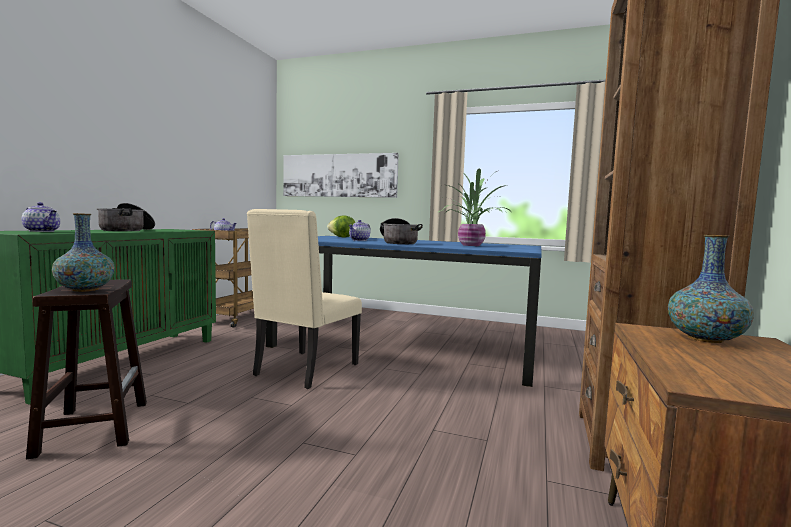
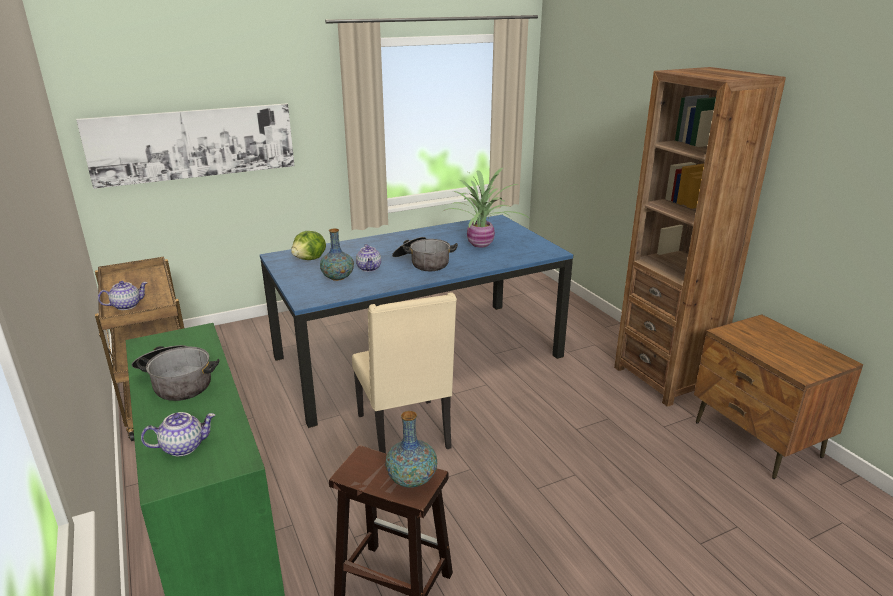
camera: 45 degrees left, 20 degrees up
(705, 339) = (752, 330): vase -> vase (337, 277)

